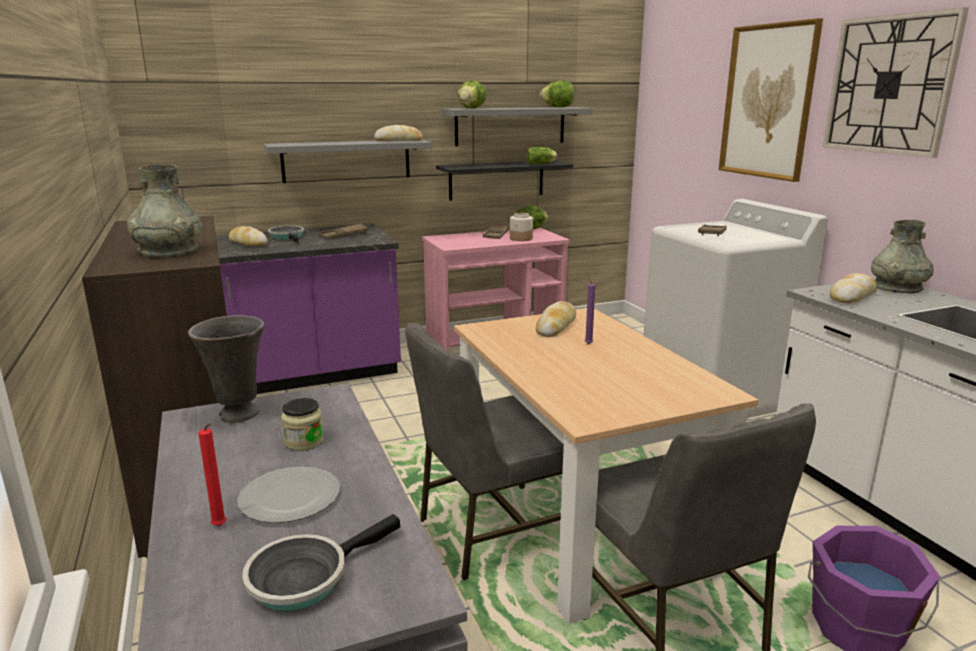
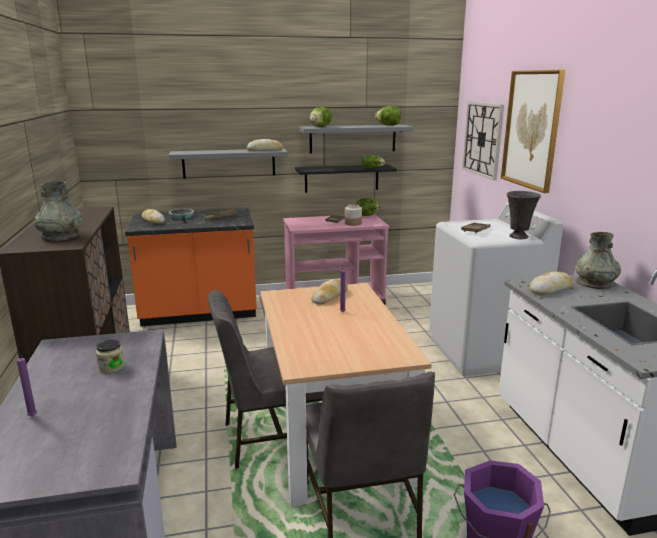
camera: 10 degrees right, 0 degrees up
(220, 527) = (33, 417): red candle -> purple candle
(238, 415) = (83, 346): grey vase -> grey vase (518, 237)
(288, 498) = (80, 403): plate -> none
(305, 578) = (61, 453): frying pan -> none
(315, 373) = (199, 313): purple counter -> orange counter
(889, 85) = (603, 125): wall clock -> wall clock (482, 139)

